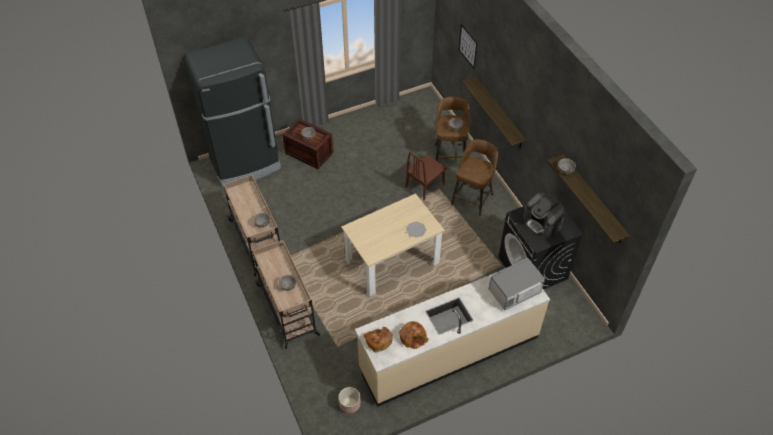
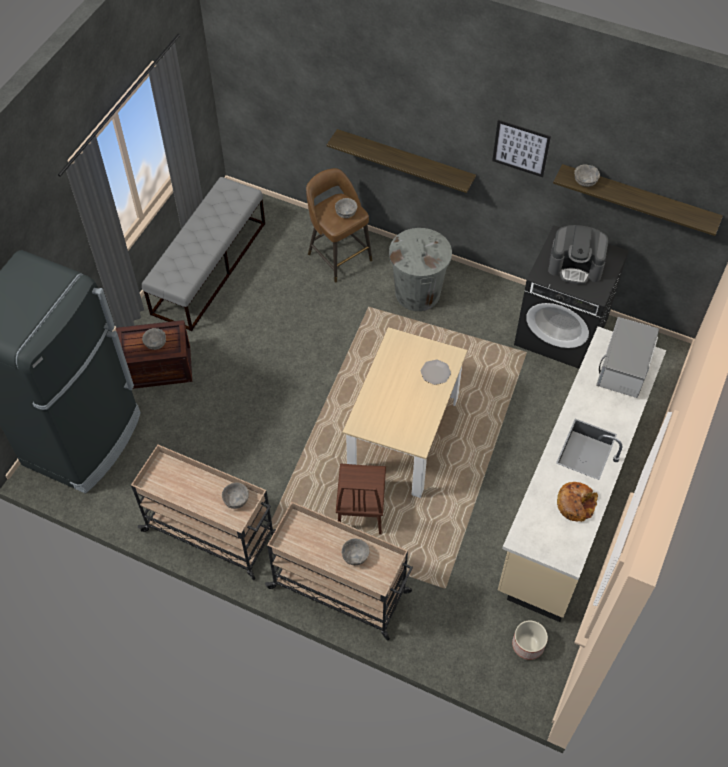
camera: 40 degrees left, 5 degrees up
(378, 340) = (543, 539): bread -> none
(379, 122) = (209, 267): none -> grey bench
(425, 185) = (347, 313): brown chair -> brown chair (361, 509)
(468, 46) = (308, 92): picture -> picture (521, 148)
(472, 198) = (418, 293): brown stool -> grey trash can

